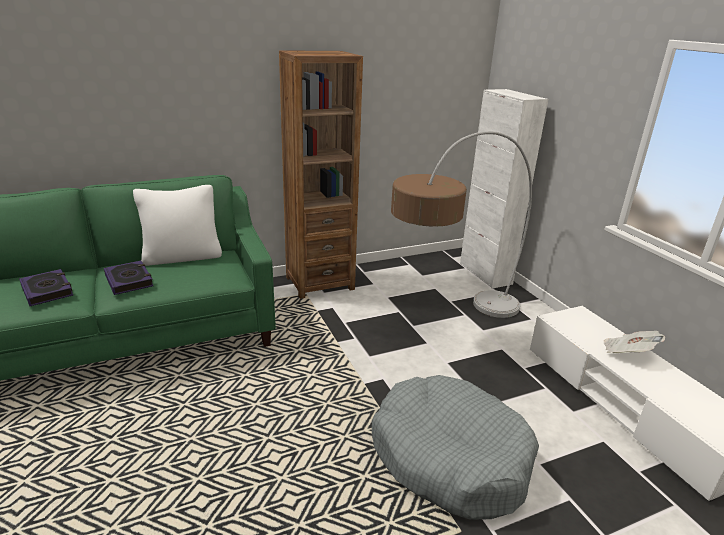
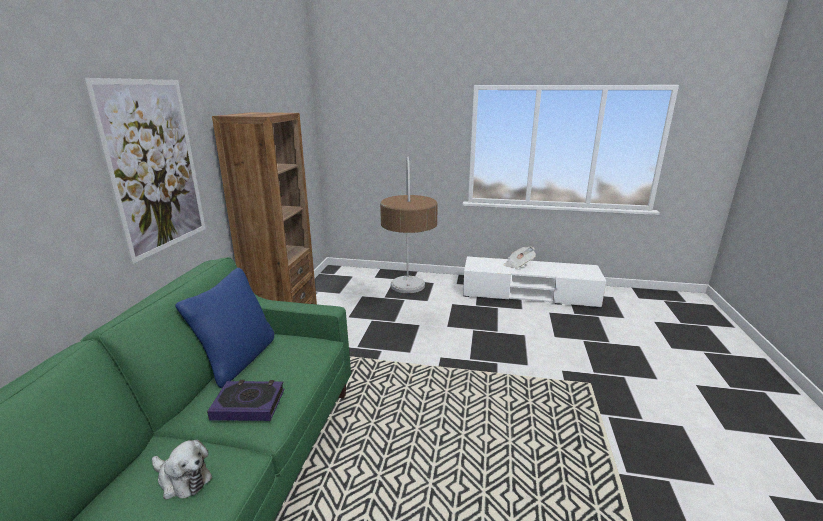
camera: 55 degrees left, 5 degrees down
(47, 291) = (182, 479): book -> plush toy
(182, 257) = (238, 360): white pillow -> blue pillow
(201, 87) = (154, 167): none -> picture
(449, 457) = (532, 362): grey dog bed -> none
(485, 274) = (369, 273): white cabinet -> none

